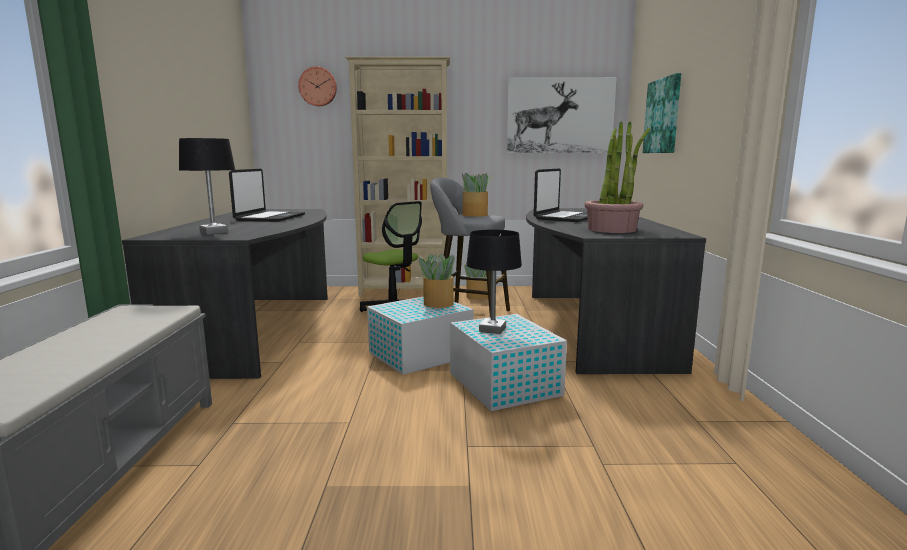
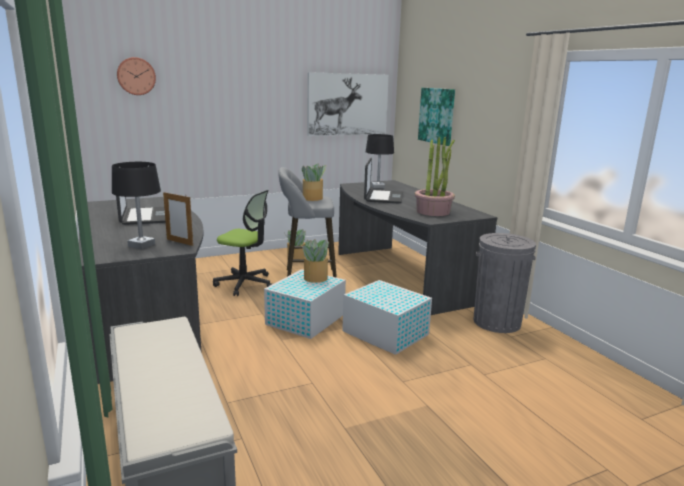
camera: 25 degrees left, 5 degrees up
(253, 233) = (179, 242): none -> picture frame
(405, 292) = (231, 261): beige bookcase -> none
(492, 329) = (378, 296): black table lamp -> black table lamp (377, 187)
(688, 398) = (497, 322): none -> grey trash can

